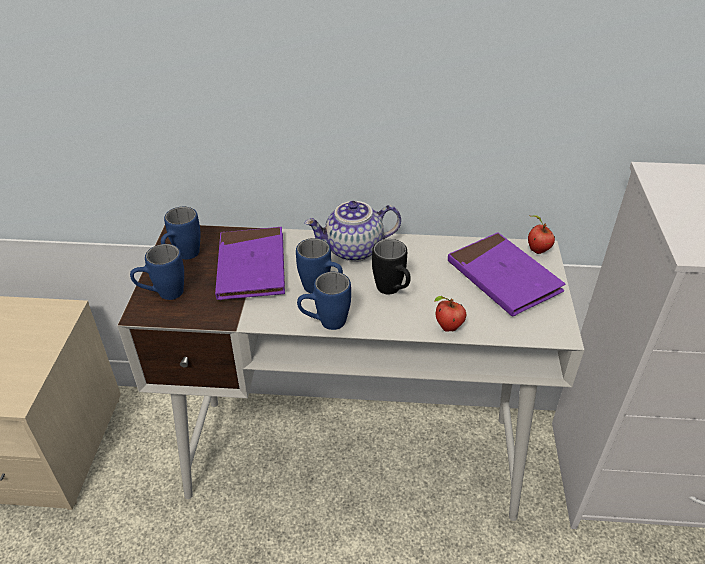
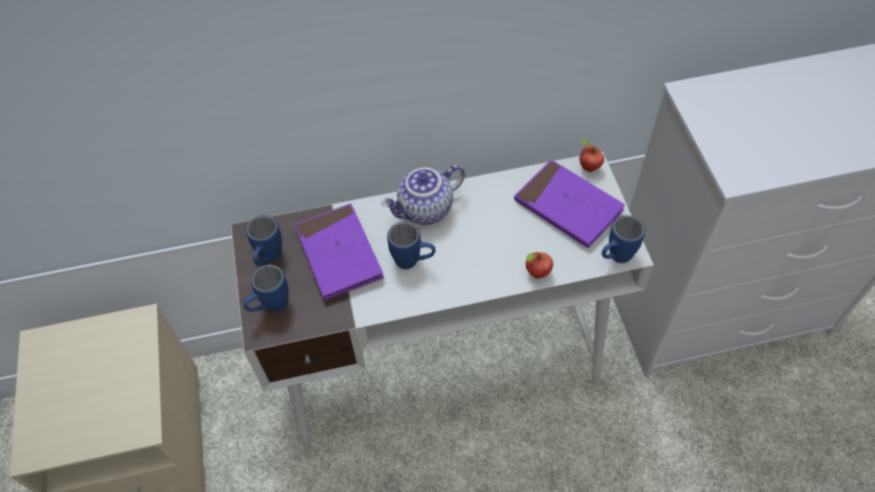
camera: 15 degrees left, 15 degrees up
(325, 323) = (430, 298): blue mug -> blue mug (615, 258)
(392, 291) = (477, 247): black mug -> none

